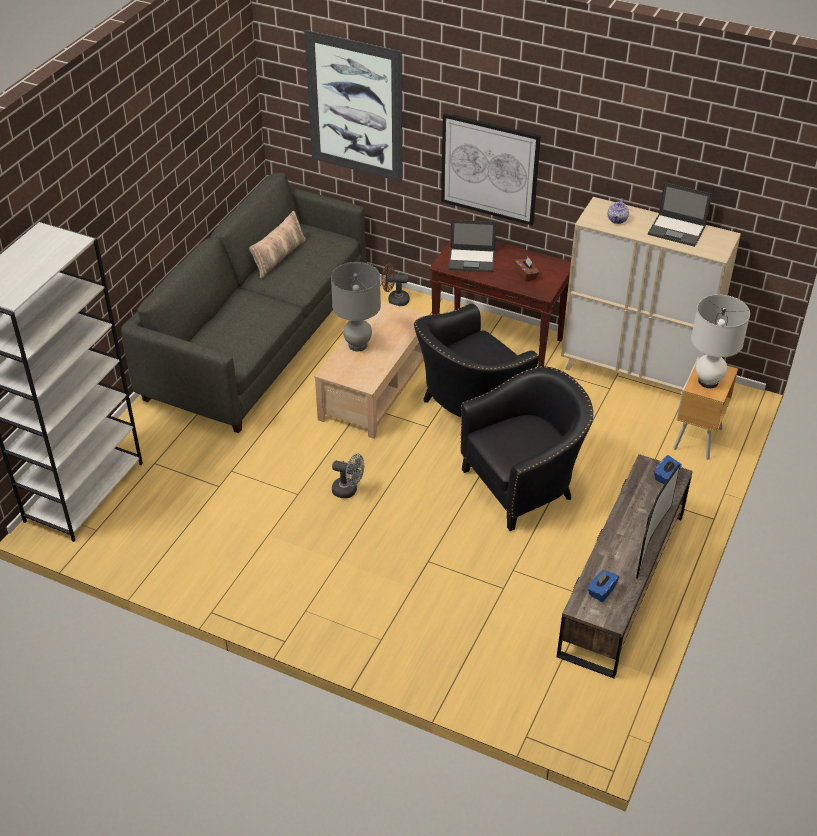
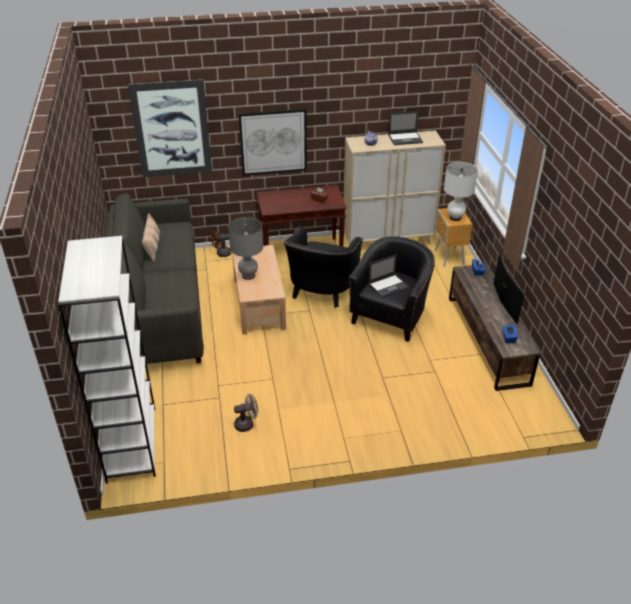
camera: 35 degrees left, 5 degrees down
(348, 490) = (300, 363): grey fan -> grey fan (247, 424)
(472, 260) = (282, 203): laptop -> laptop (388, 285)

